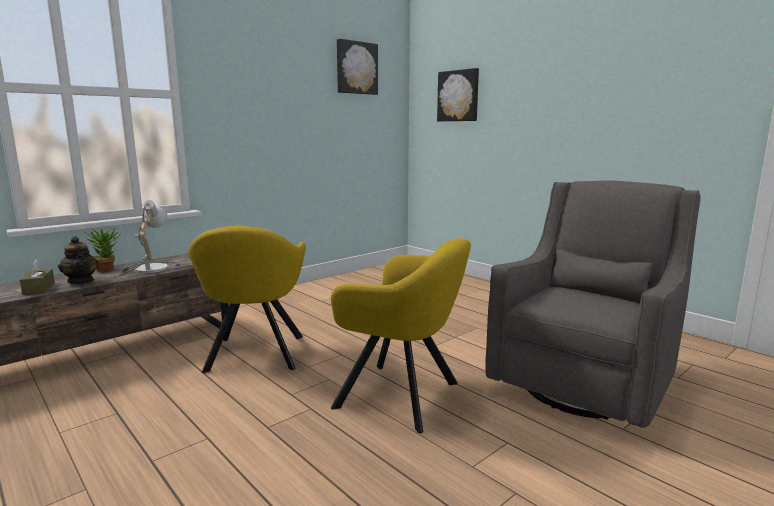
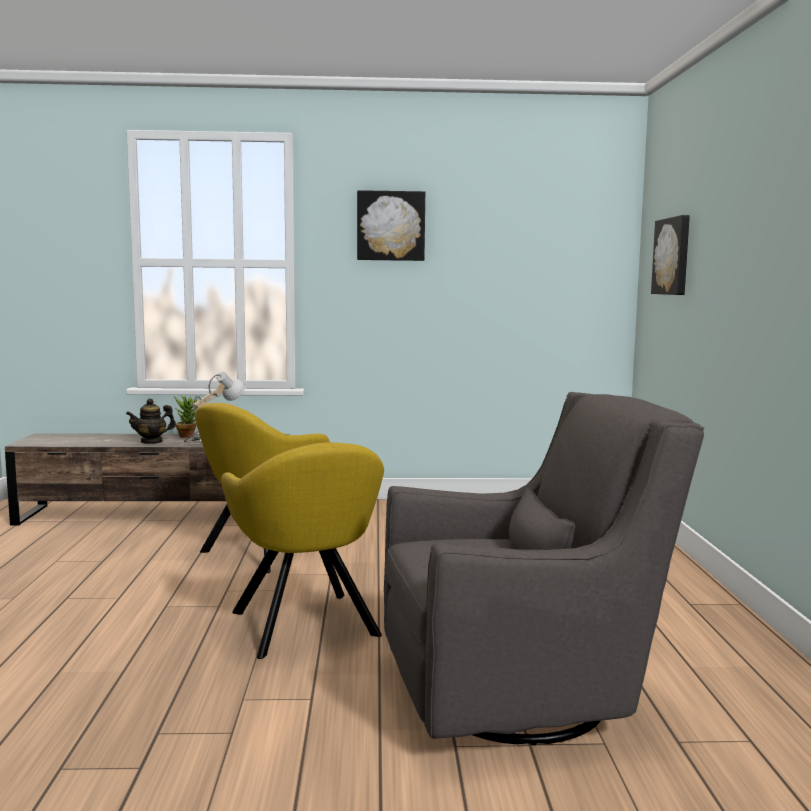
camera: 40 degrees right, 5 degrees down
(39, 288) = (117, 441): brown tissue box -> none
(81, 281) = (151, 441): teapot -> teapot turned 60 degrees clockwise
(356, 68) = (539, 221): picture -> picture (391, 226)

